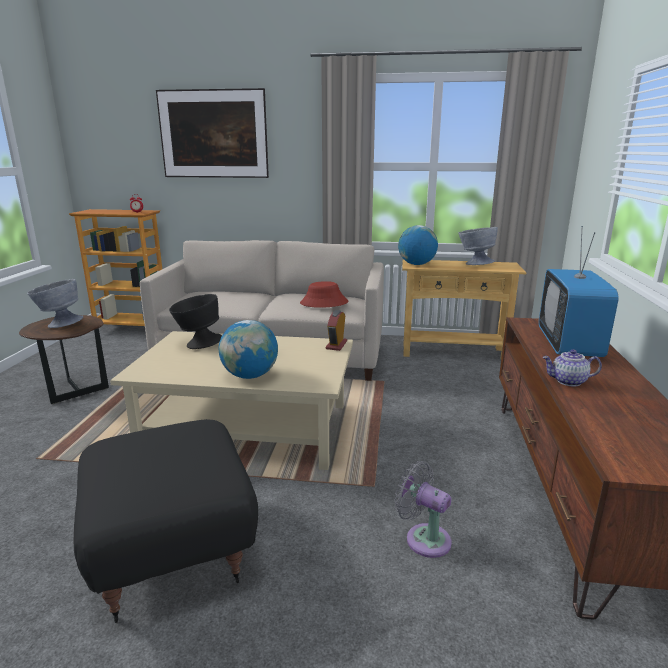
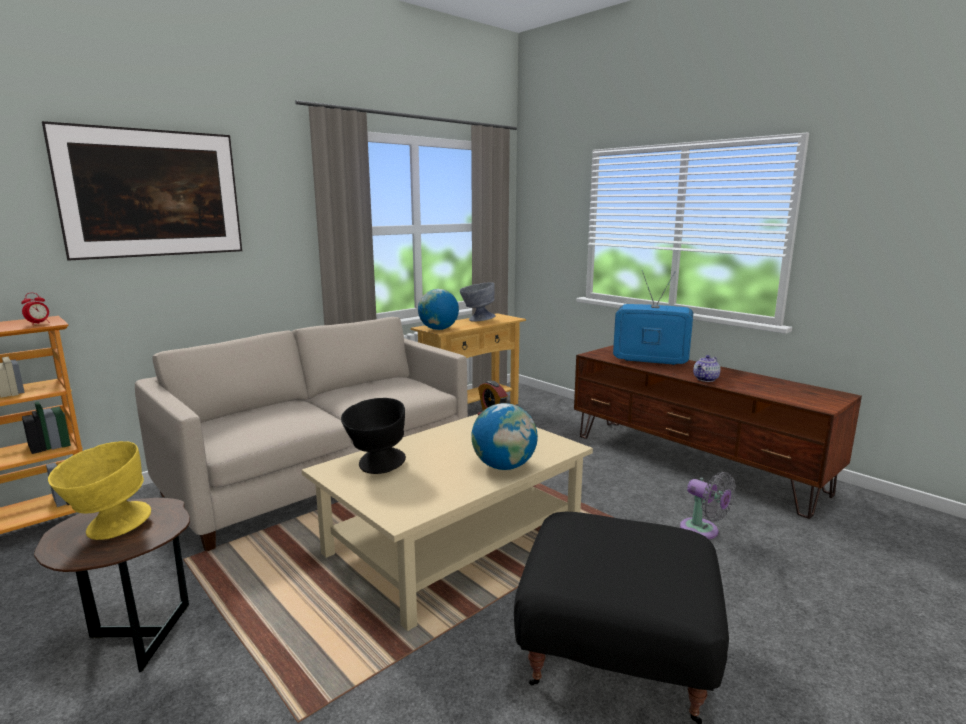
camera: 50 degrees left, 5 degrees down
(59, 324) = (107, 529): grey bowl -> yellow bowl
(324, 303) = (393, 388): red hat -> none
(424, 538) = (703, 531): grey fan -> grey fan turned 120 degrees counterclockwise
(569, 345) = (650, 360): television -> television turned 150 degrees clockwise

